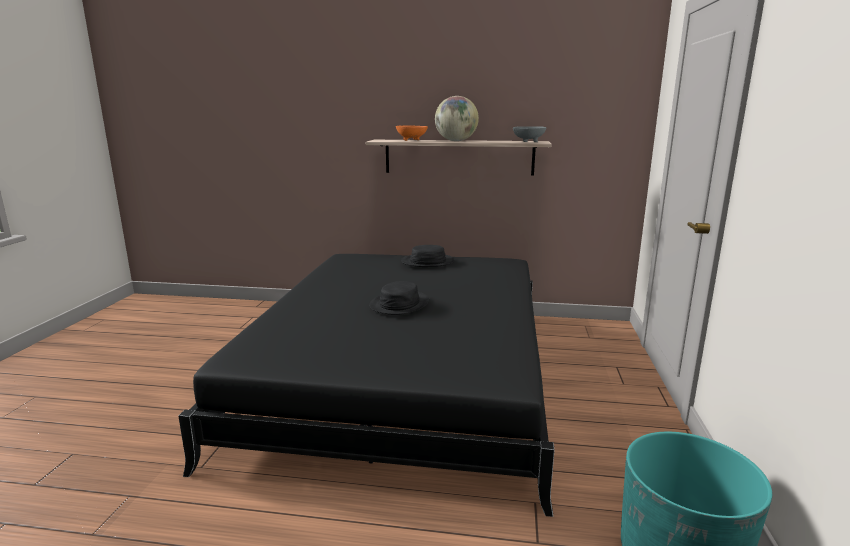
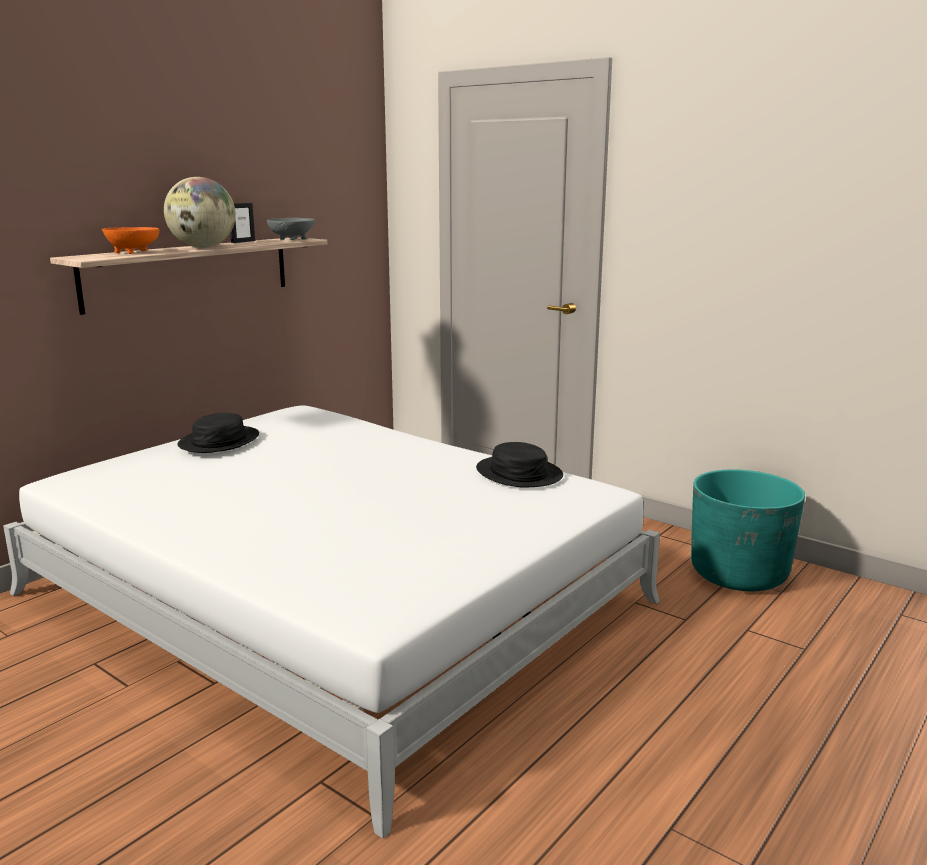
camera: 60 degrees left, 0 degrees up
(399, 304) = (343, 488): black hat -> black hat (518, 473)
(404, 375) = (332, 598): black bed -> white bed
(497, 140) = (243, 242): none -> picture frame

